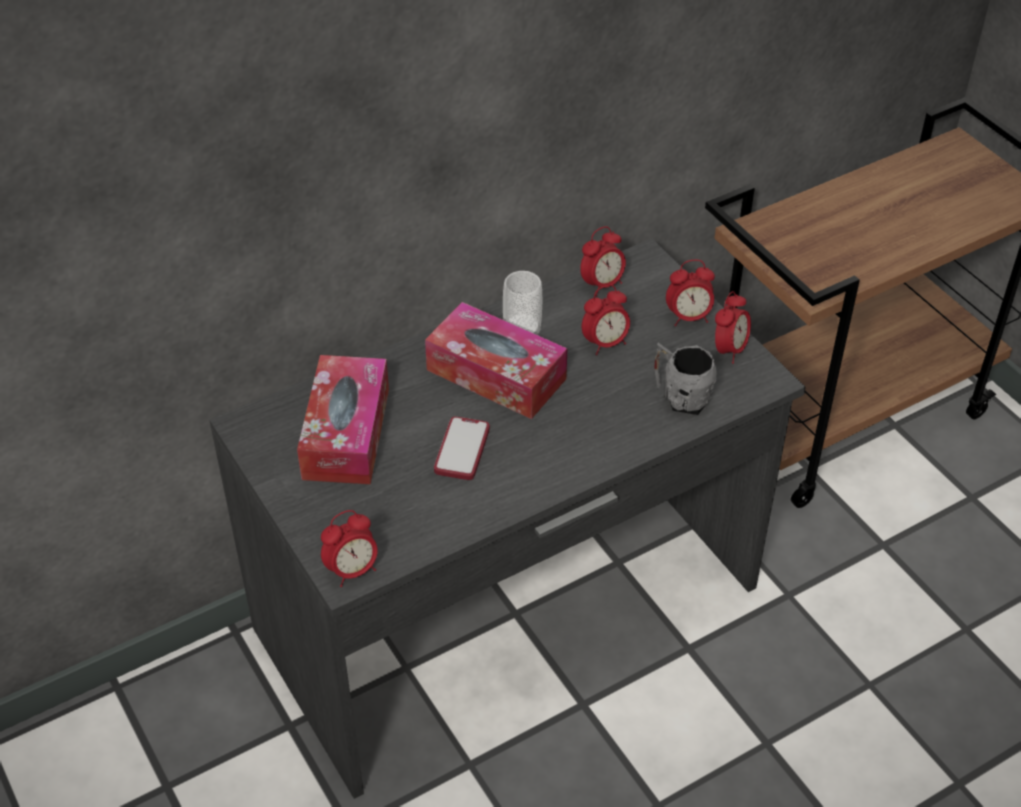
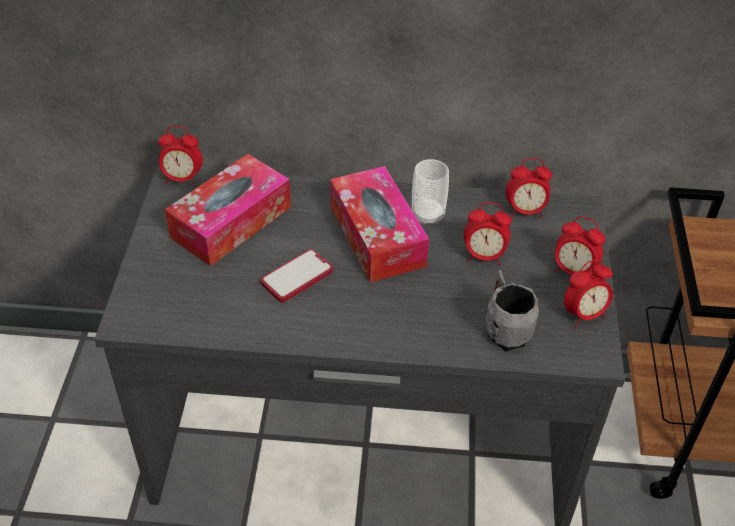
camera: 35 degrees right, 0 degrees up
(352, 570) = (135, 319): alarm clock -> alarm clock (182, 179)

